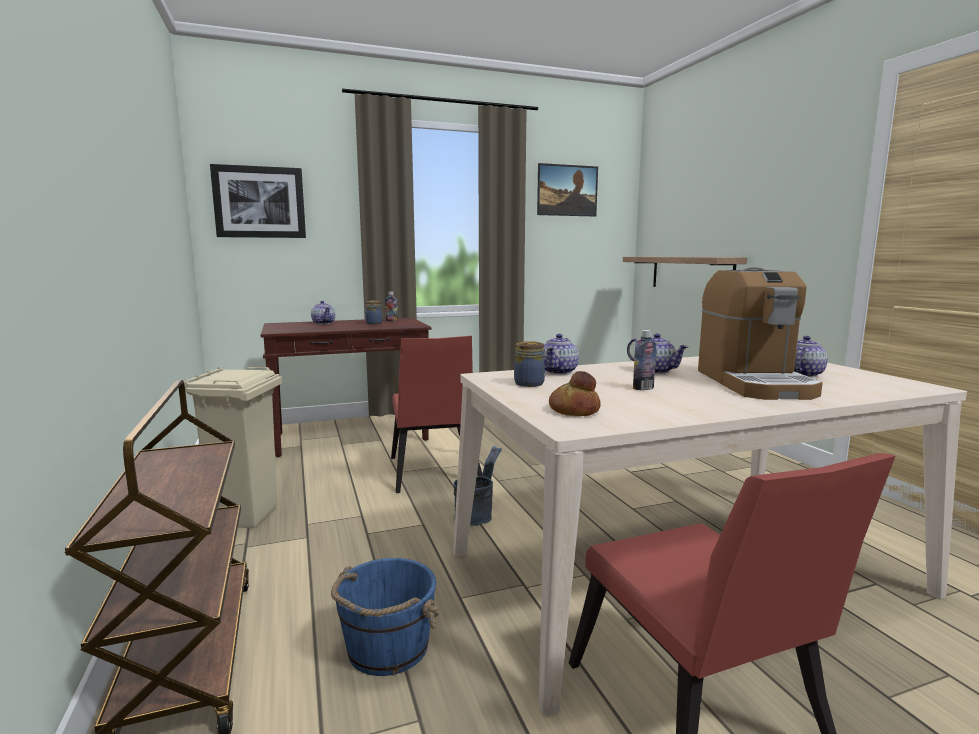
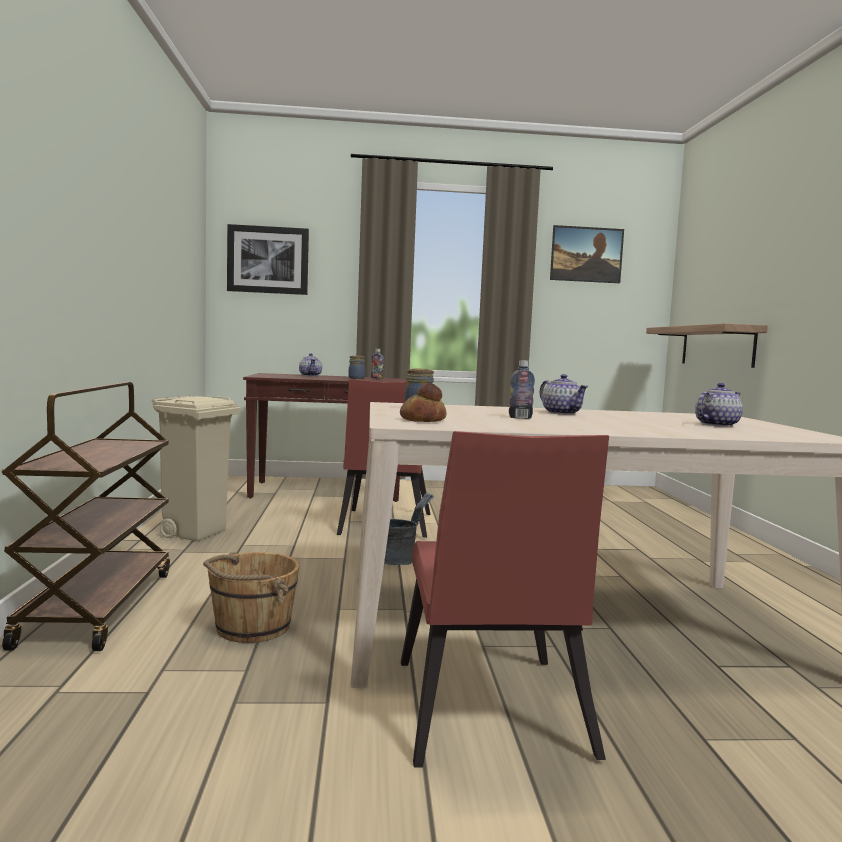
camera: 15 degrees right, 5 degrees down
(386, 648) = (251, 627): blue bucket -> brown bucket
(559, 371) = (464, 407): teapot -> none
(754, 383) = (645, 424): coffee machine -> none

